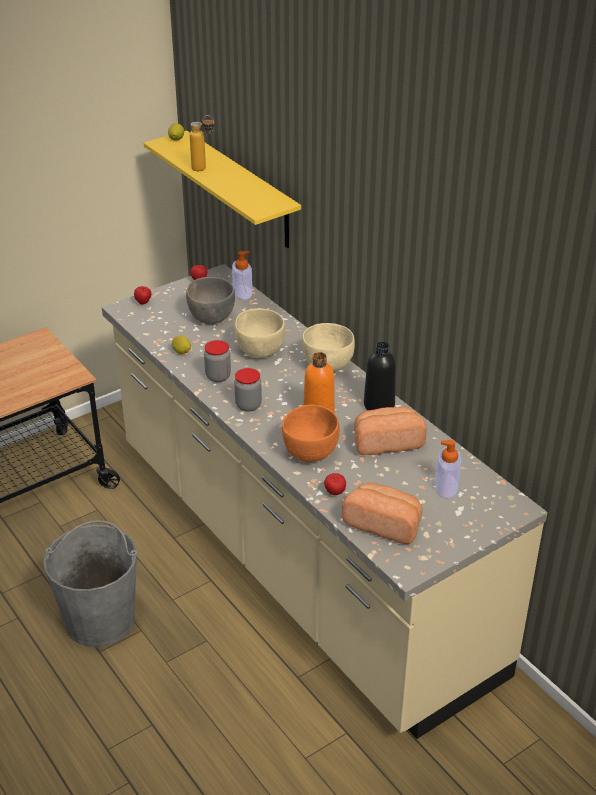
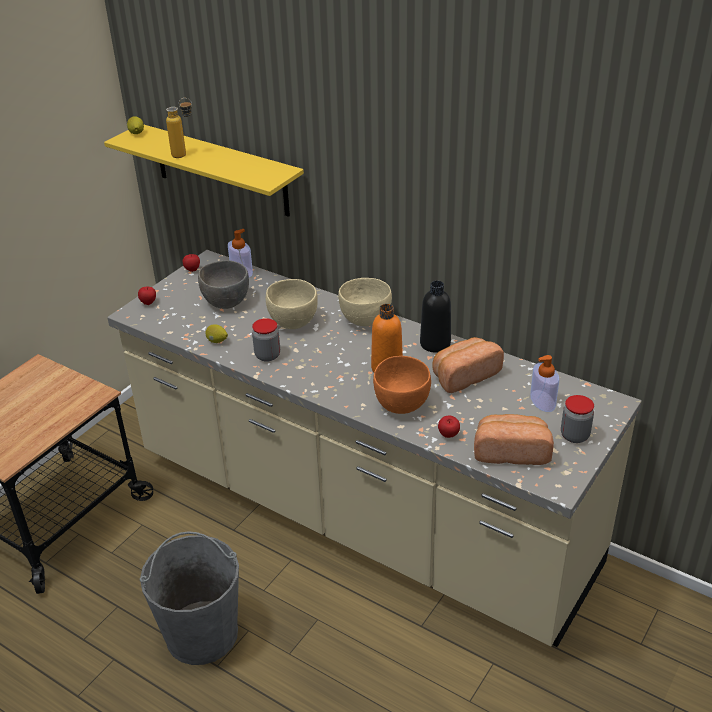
camera: 20 degrees left, 0 degrees up
(248, 405) = (314, 375): jar -> jar (574, 435)

